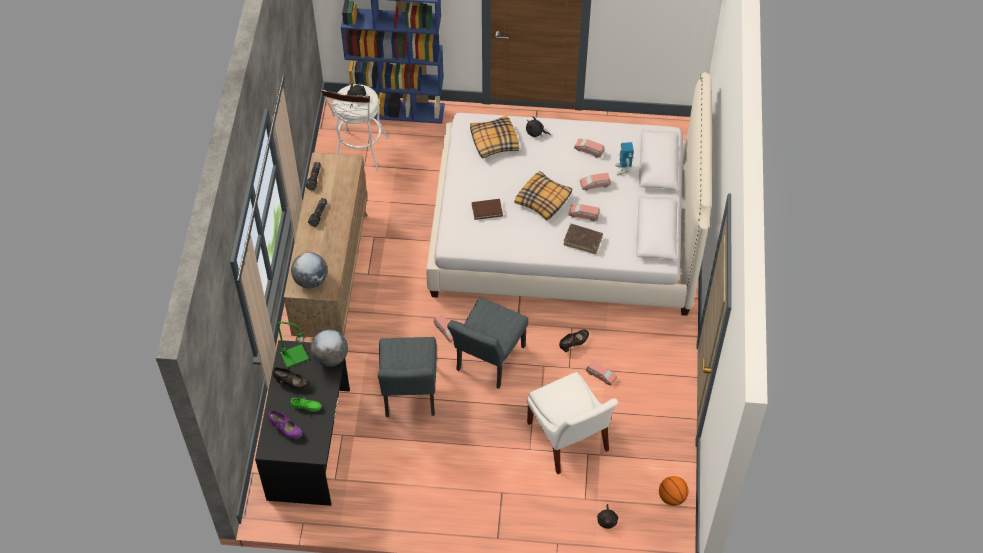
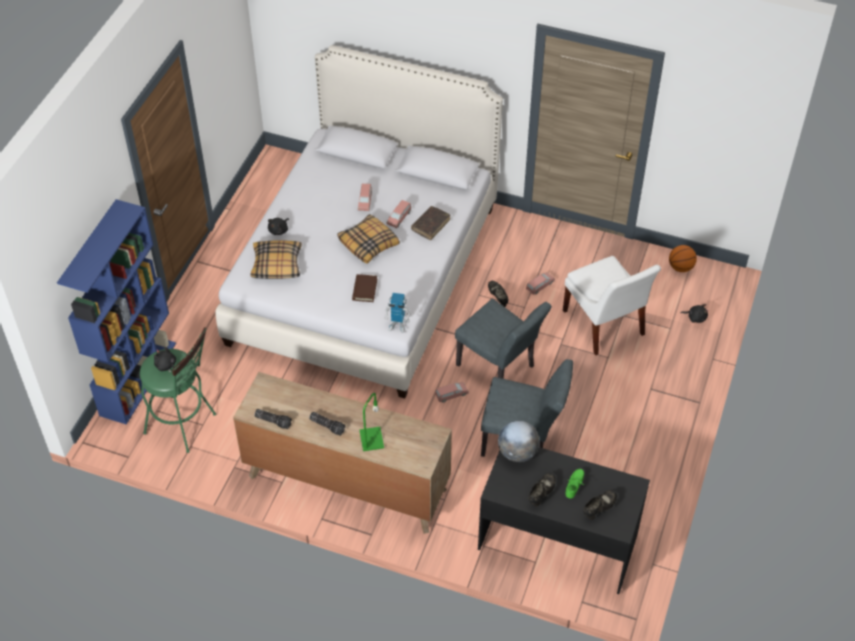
camera: 75 degrees left, 5 degrees down
(286, 429) = (599, 508): purple shoe -> black shoe
(294, 356) = (507, 486): green table lamp -> green table lamp (372, 439)
(311, 280) = (416, 448): globe -> none
(360, 154) = (185, 425): white stool -> green stool
(569, 440) = (604, 325): white chair -> white chair turned 75 degrees clockwise
(589, 150) = (320, 196): pink toy car -> none
(623, 169) = (354, 177): toy robot -> toy robot (397, 325)

